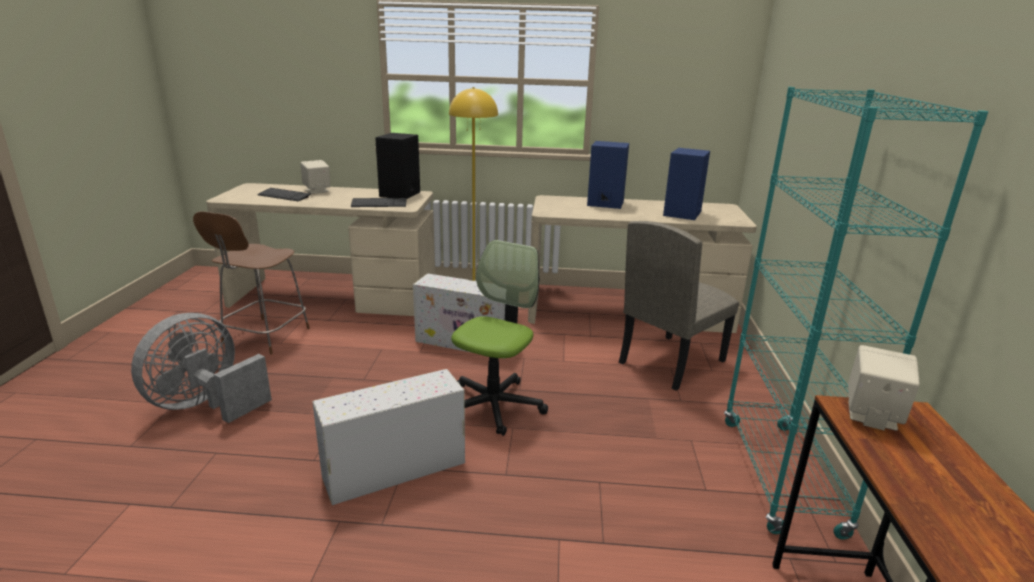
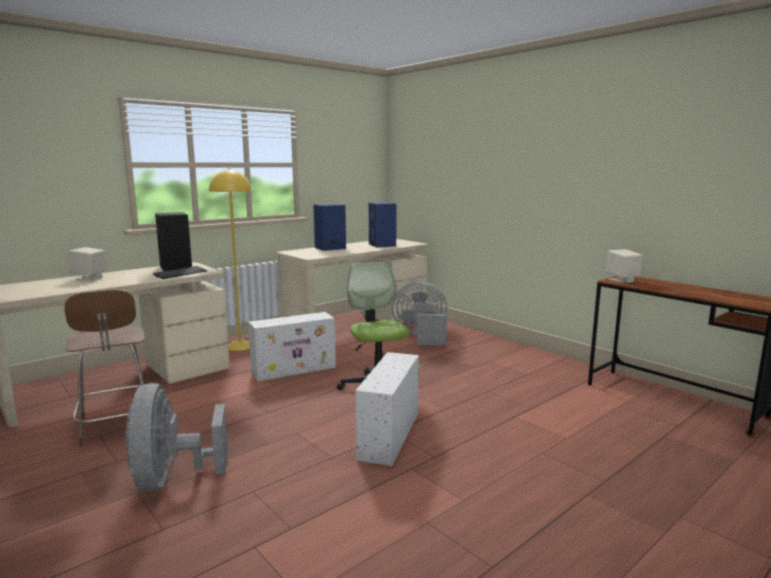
camera: 45 degrees left, 10 degrees down
(284, 196) = (69, 285): keyboard -> none
(671, 361) = (421, 337): beige chair -> grey fan
(780, 475) = (539, 358): turquoise bookcase -> none

